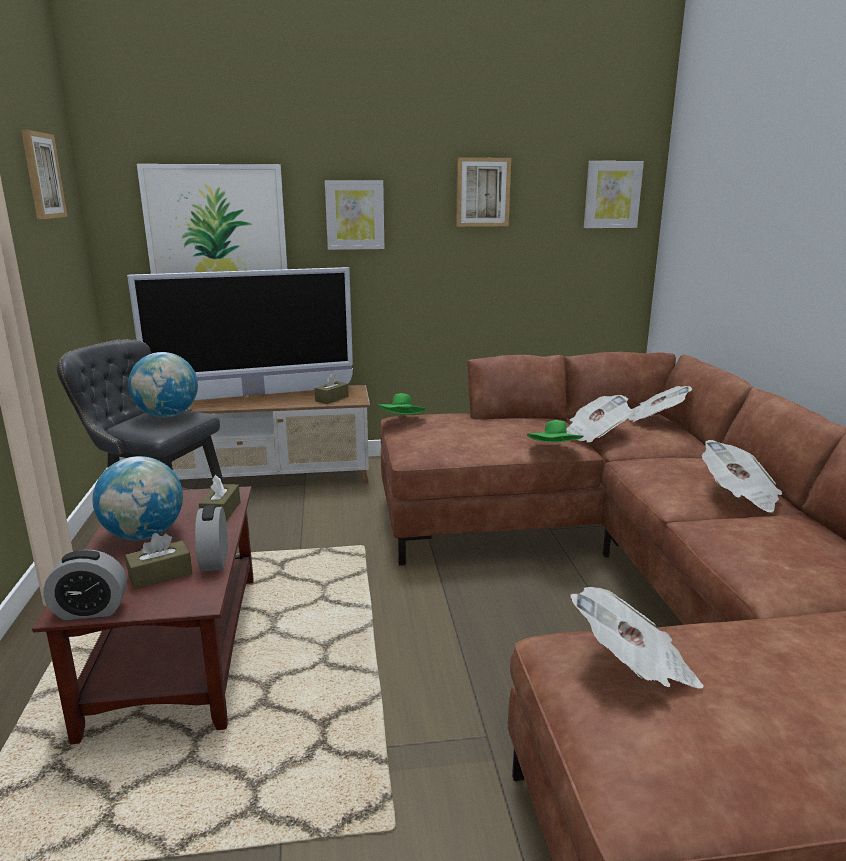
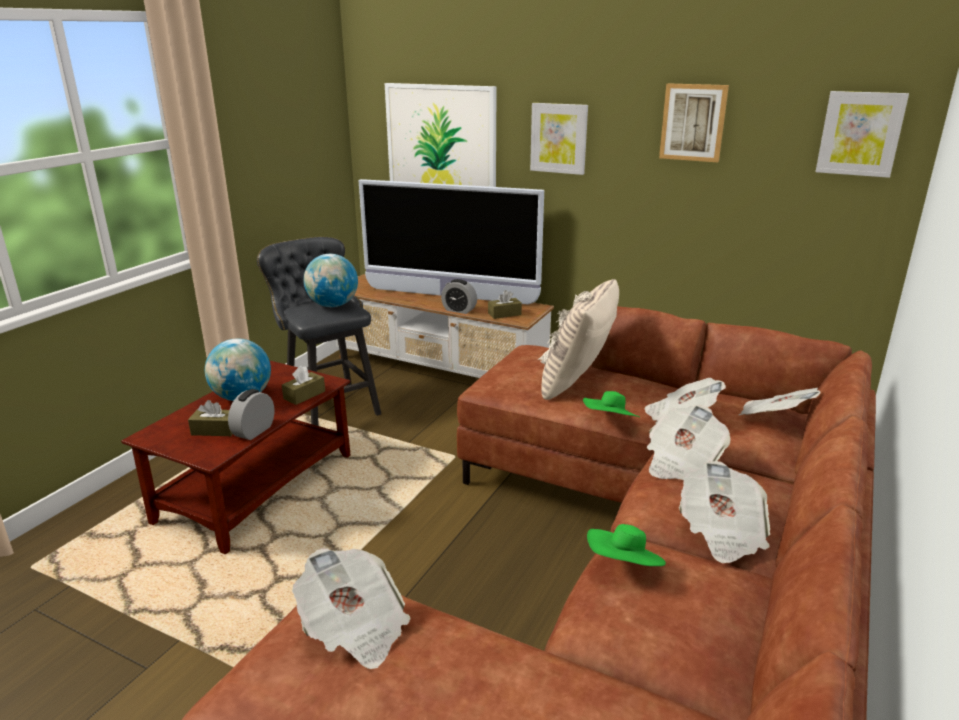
camera: 35 degrees right, 5 degrees up
(42, 175) = (296, 98): picture -> none
(90, 610) = (156, 440): alarm clock -> alarm clock (459, 310)
(401, 420) = (523, 351): green hat -> green hat (624, 566)
(482, 430) = (574, 381): none -> beige pillow
(647, 461) = (681, 463): none -> newspaper

